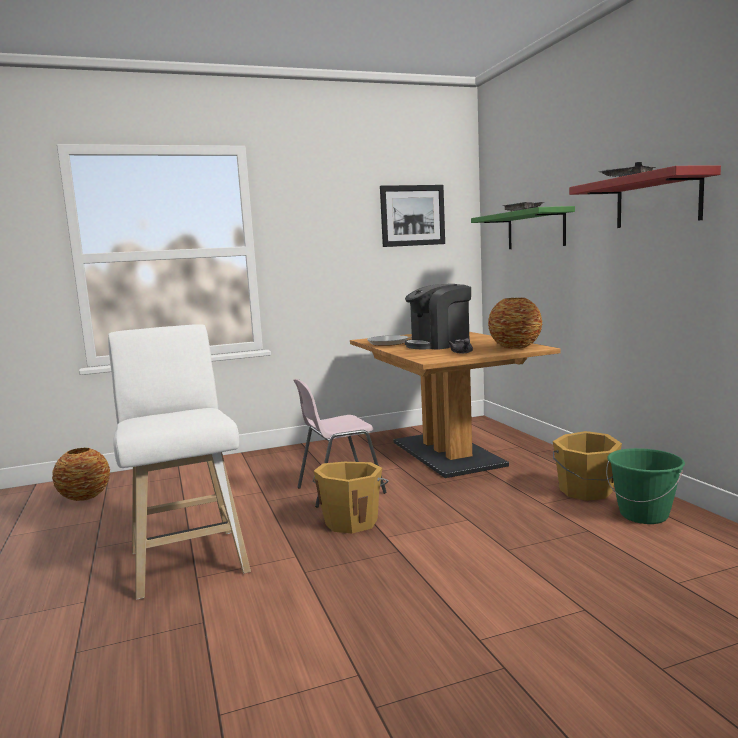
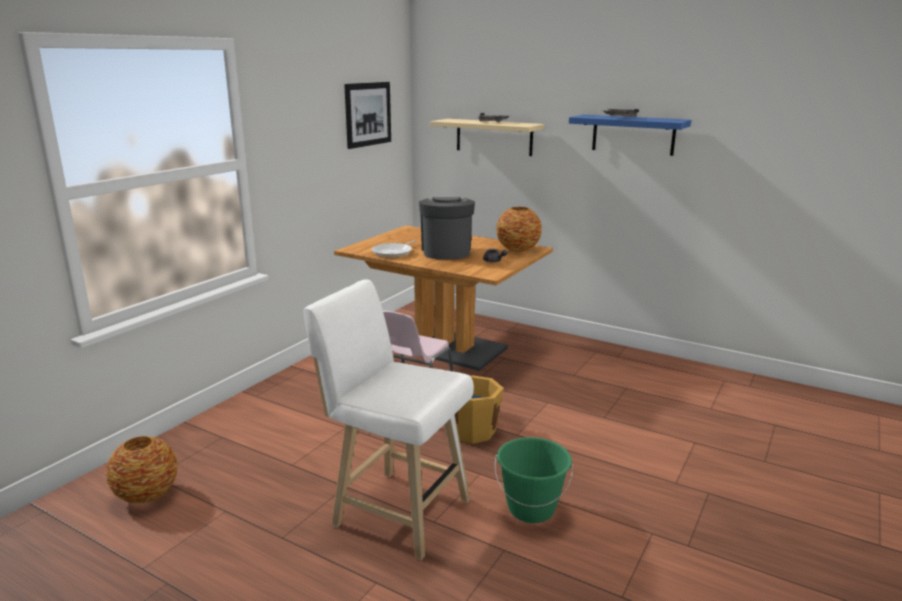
camera: 40 degrees left, 10 degrees up
(439, 344) = (446, 251): coffee machine -> coffee machine turned 150 degrees clockwise
(535, 229) = (494, 137): green shelf -> beige shelf
(586, 491) = (585, 357): orange bucket -> none
(644, 515) = (639, 367): green bucket -> green bucket (531, 509)
(657, 200) = (633, 134): red shelf -> blue shelf

